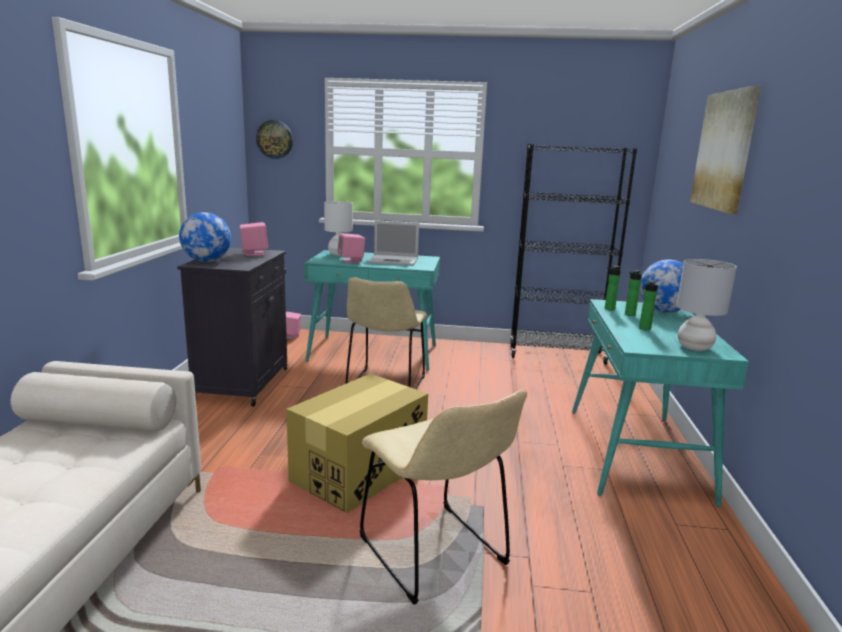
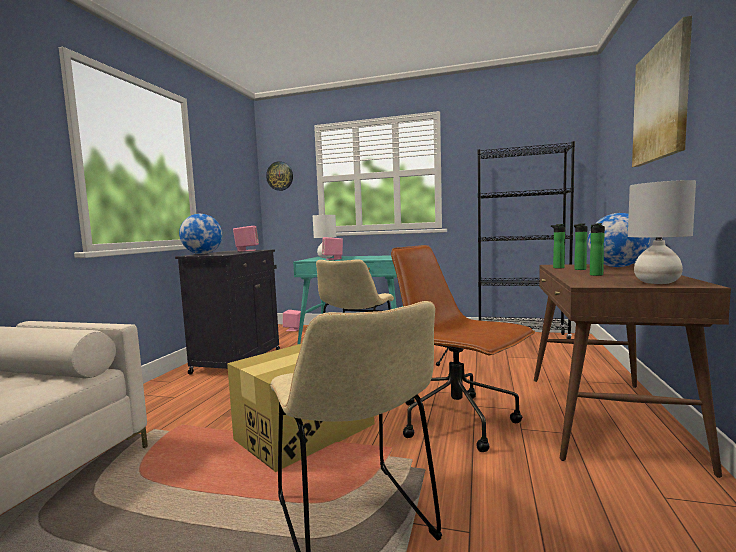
camera: 10 degrees right, 10 degrees down
(394, 261) = (369, 257): laptop -> none
(505, 458) = (458, 421): none -> brown office chair
(636, 453) = (606, 418): turquoise desk -> brown desk

